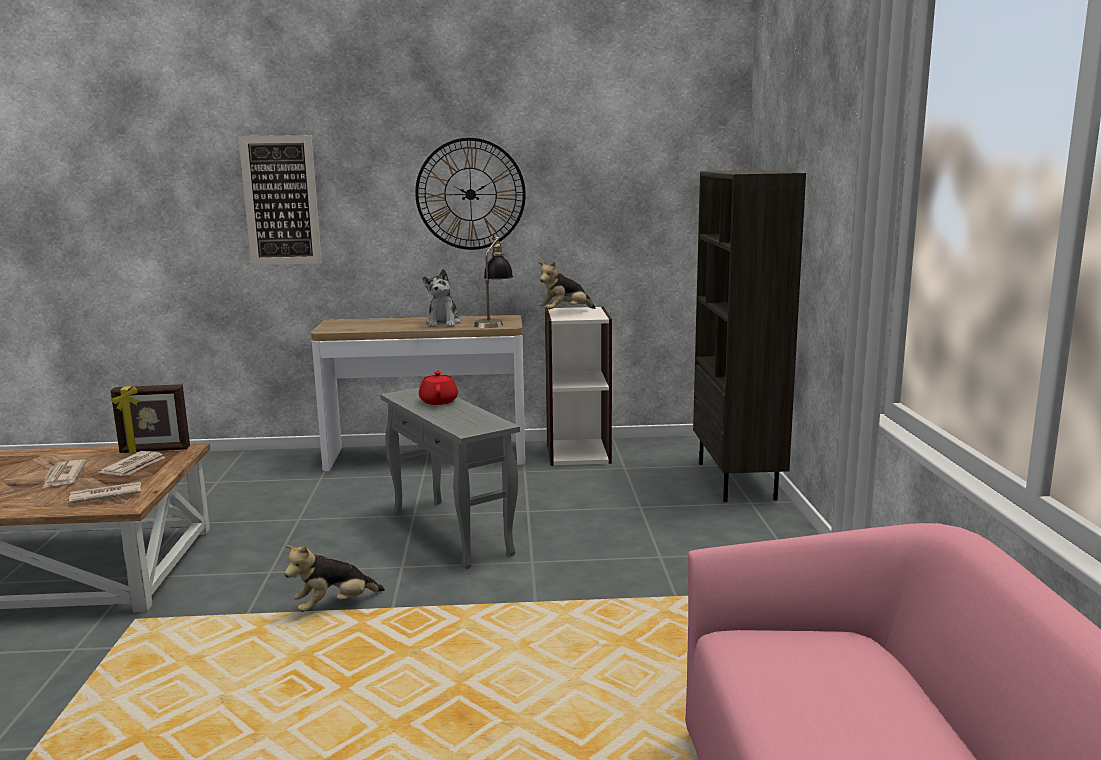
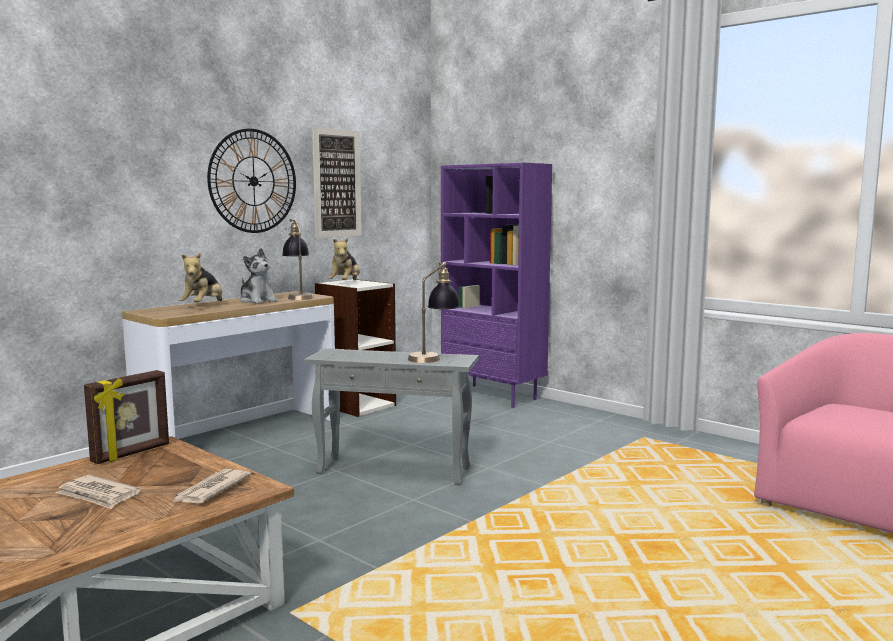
camera: 45 degrees left, 5 degrees down
(134, 466) = (156, 467): newspaper -> none
(281, 200) = (73, 182): picture -> picture (337, 183)
(334, 606) = (430, 536): plush toy -> plush toy (203, 306)
(439, 401) = (369, 354): red teapot -> none
(475, 418) = (434, 357): none -> table lamp
(738, 481) = (494, 396): brown bookcase -> purple bookcase

